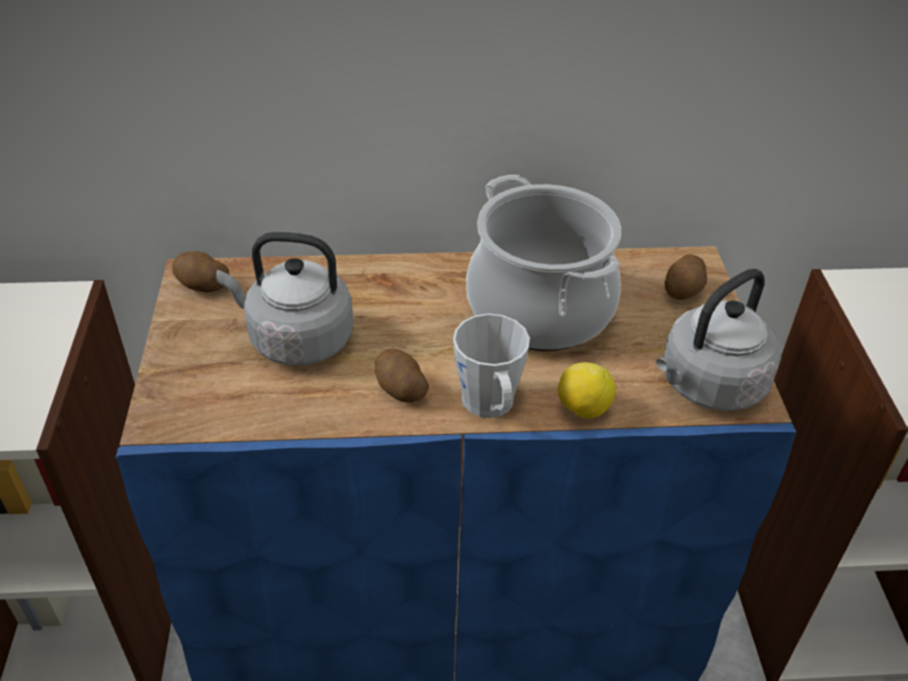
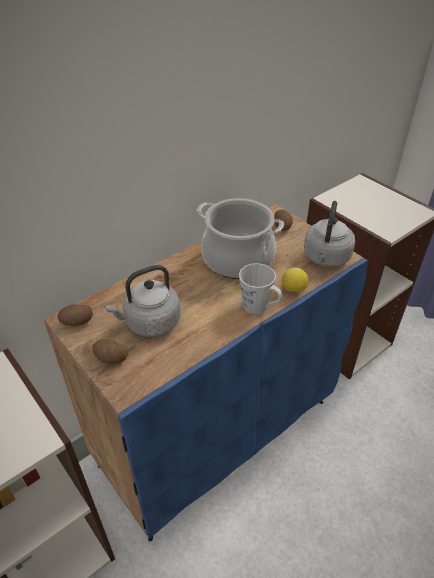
camera: 35 degrees left, 0 degrees up
(400, 389) = (217, 320): potato -> potato (110, 358)

